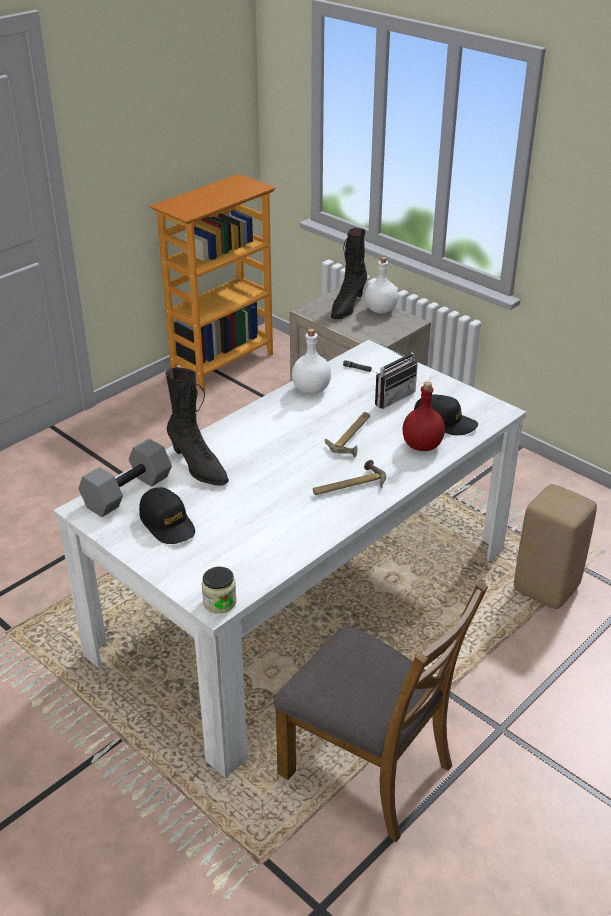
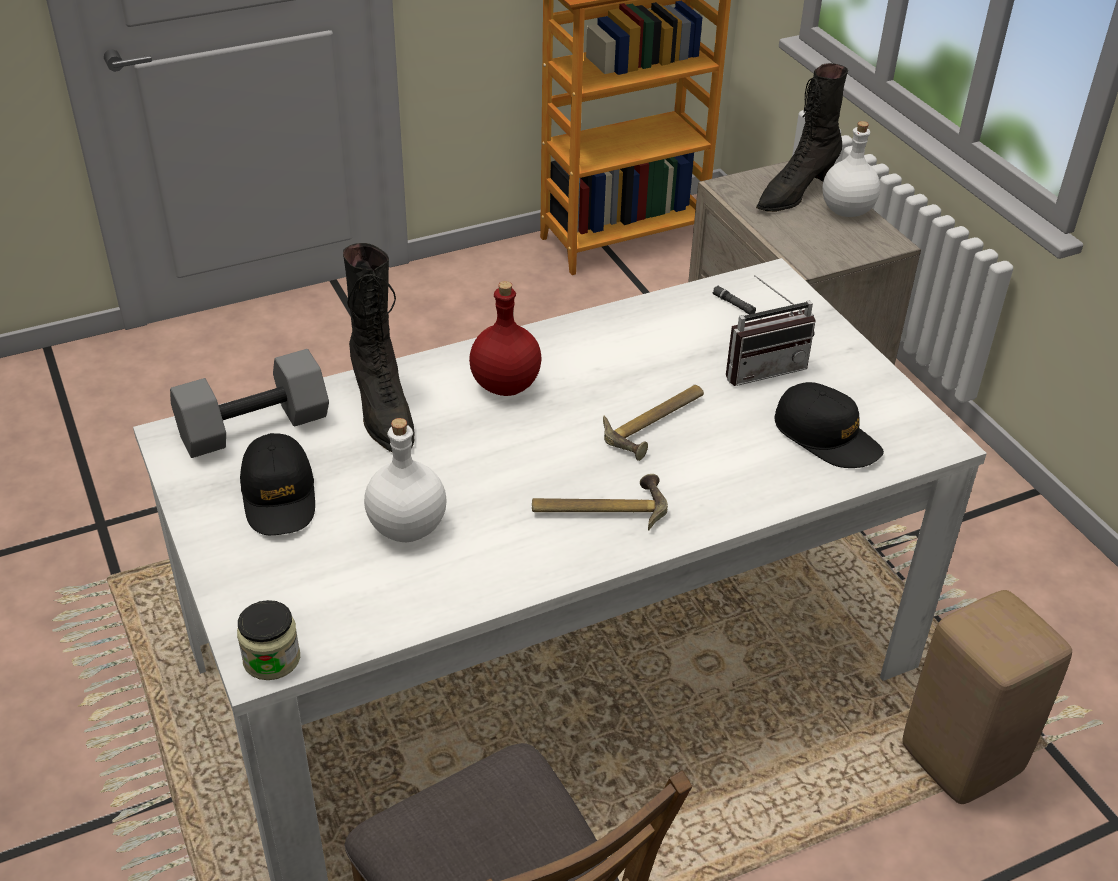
camera: 20 degrees right, 5 degrees up
(310, 389) = (636, 323): white bottle -> white bottle (406, 526)
(423, 446) = (765, 470): red bottle -> red bottle (506, 386)

